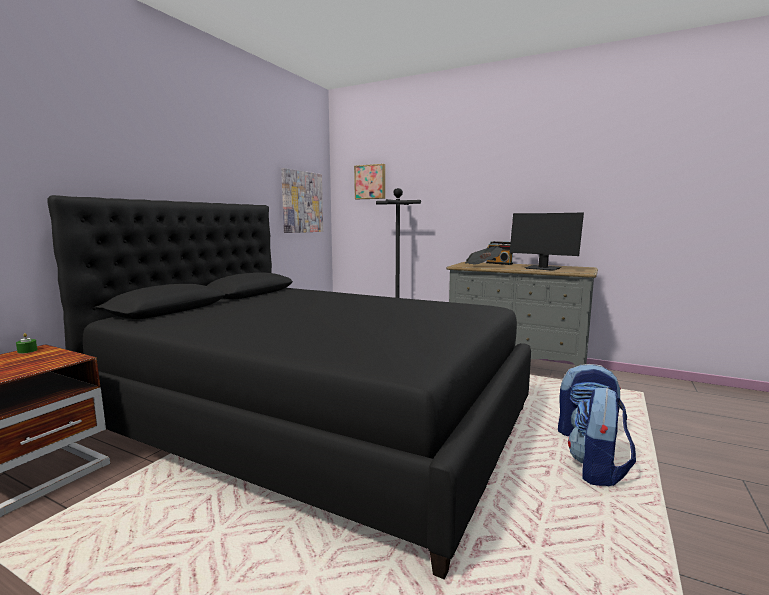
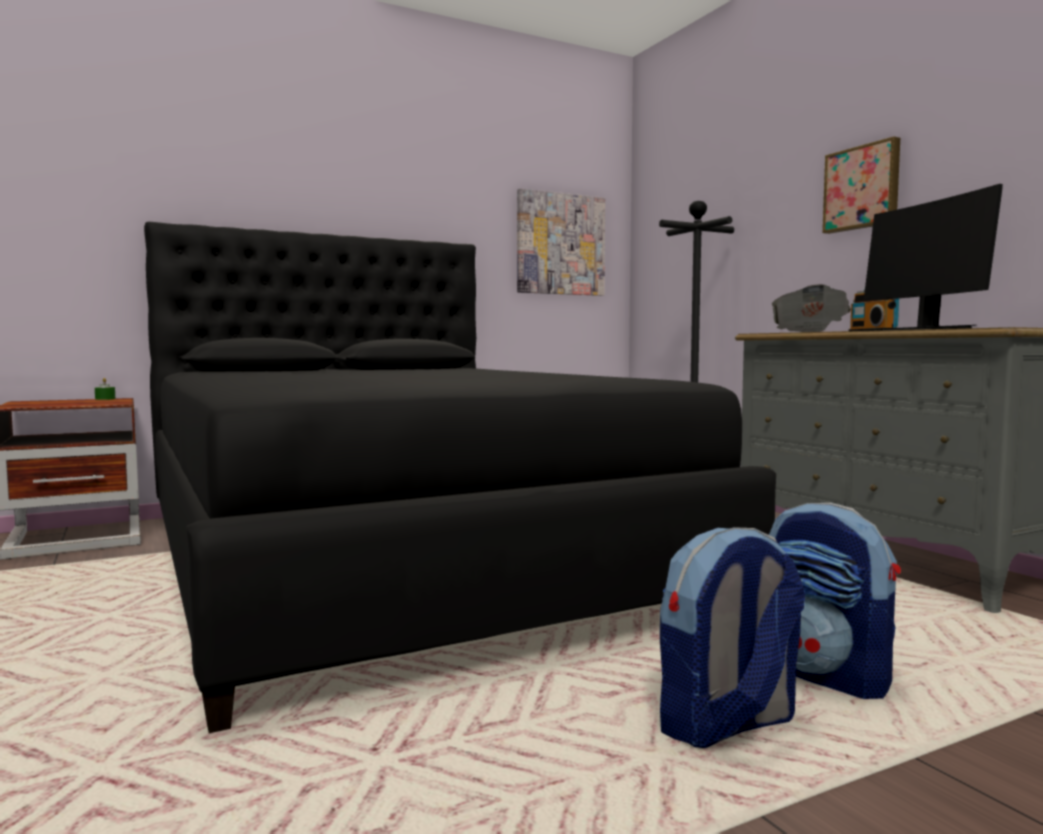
camera: 35 degrees right, 5 degrees down
(370, 182) = (681, 201): picture -> picture (862, 188)

